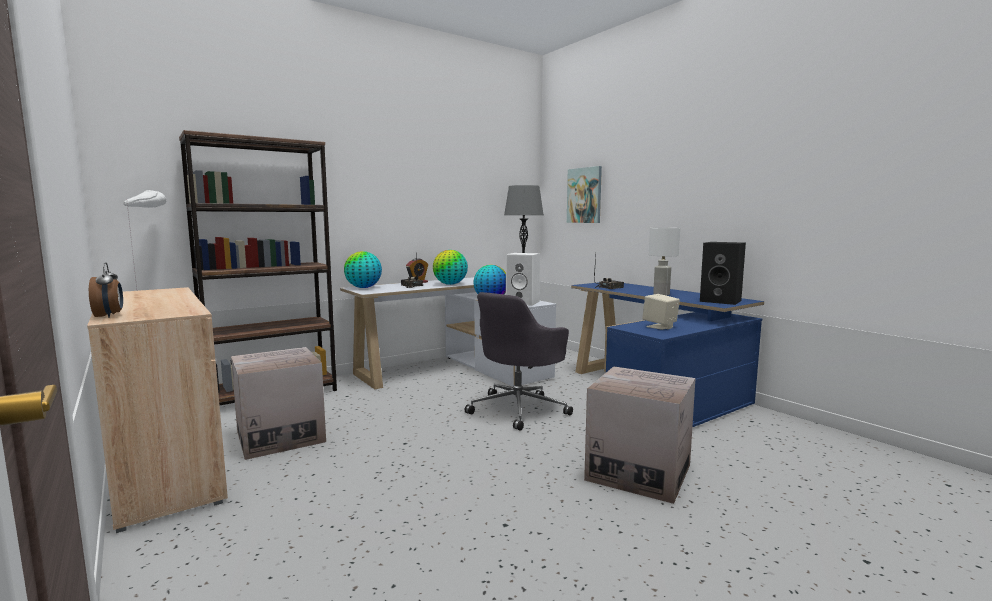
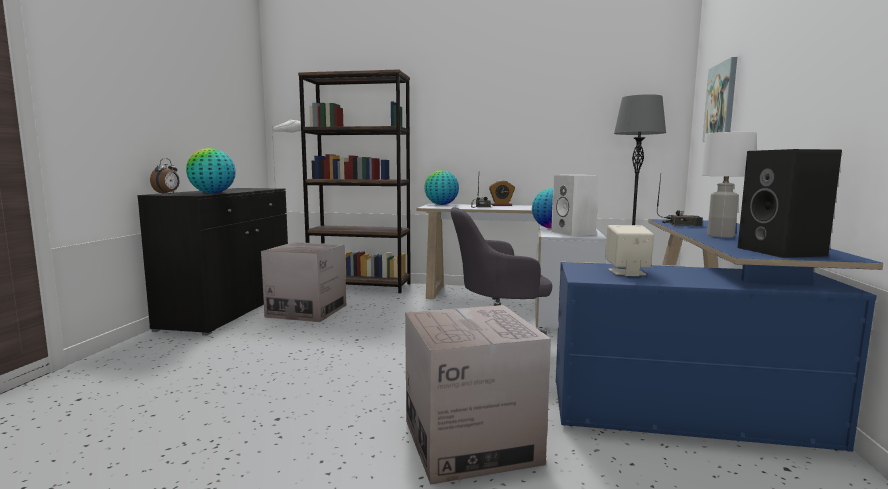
camera: 45 degrees right, 0 degrees up
(167, 469) = (229, 310): beige cabinet -> black cabinet
(450, 284) = (521, 208): globe -> globe (212, 193)

